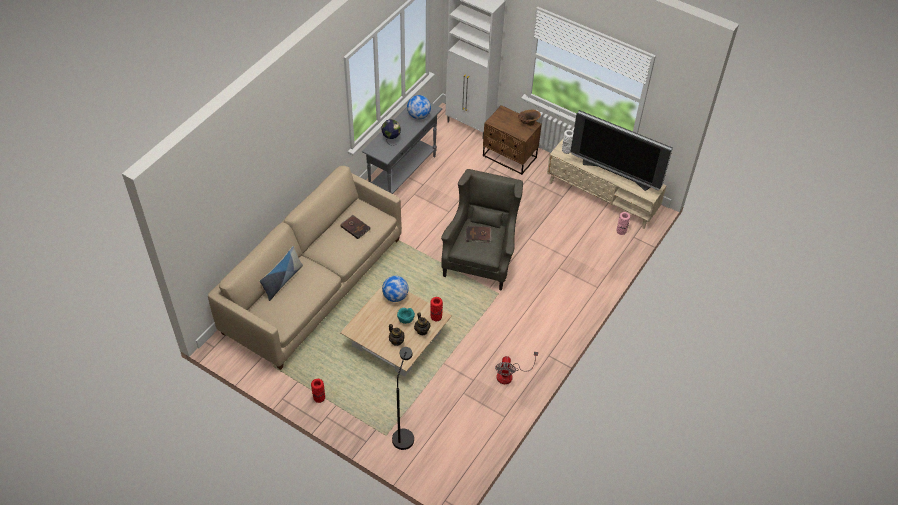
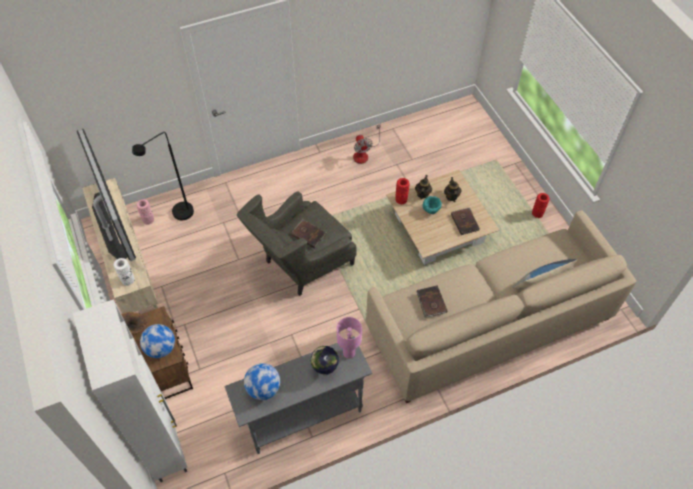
camera: 145 degrees left, 5 degrees up
(372, 324) = (465, 222): none -> brown book
(383, 153) = (349, 353): none -> pink table lamp
(395, 296) = (426, 236): globe -> globe (161, 348)
(404, 434) = (481, 154): black floor lamp -> black floor lamp (178, 216)
(509, 374) = (363, 154): fan -> fan turned 120 degrees clockwise

